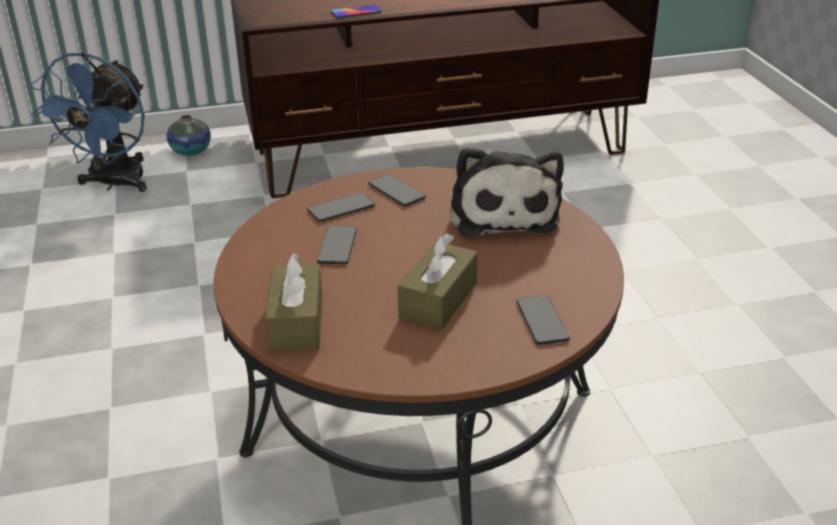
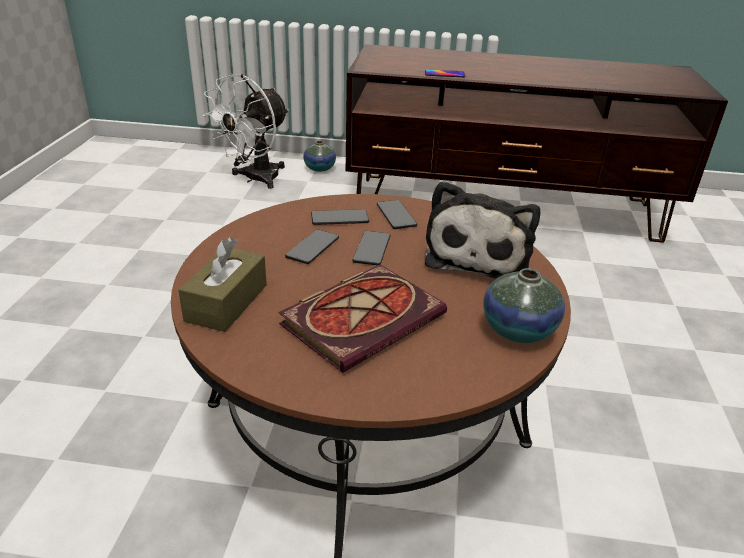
camera: 20 degrees right, 0 degrees up
(115, 184) = (255, 179): blue fan -> white fan
(438, 300) = (364, 317): brown tissue box -> book
(542, 321) = (449, 366): phone -> phone (371, 249)
(580, 273) = (518, 330): none -> vase

